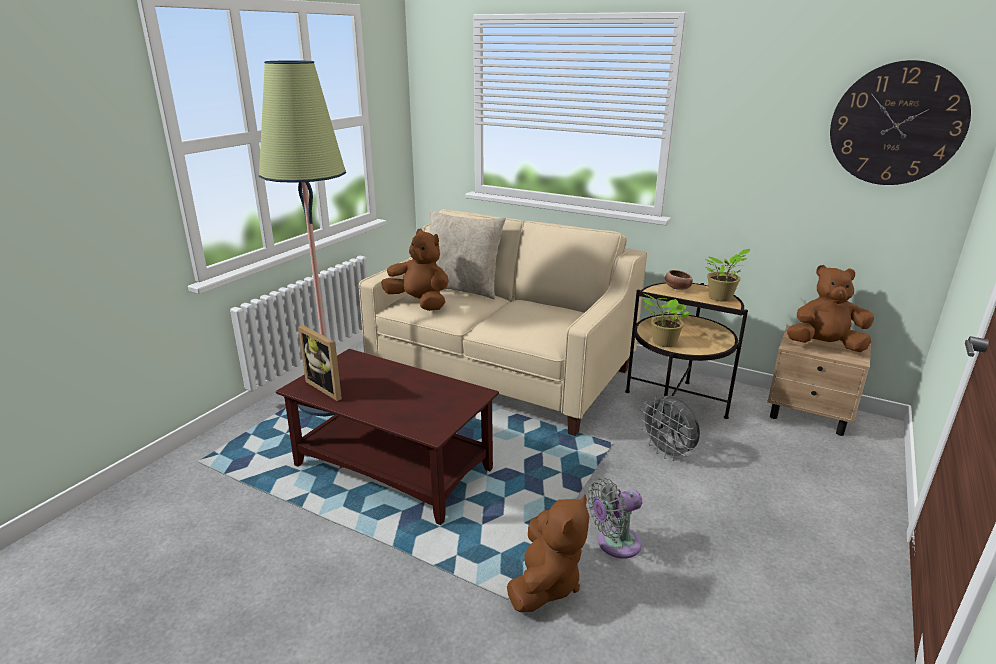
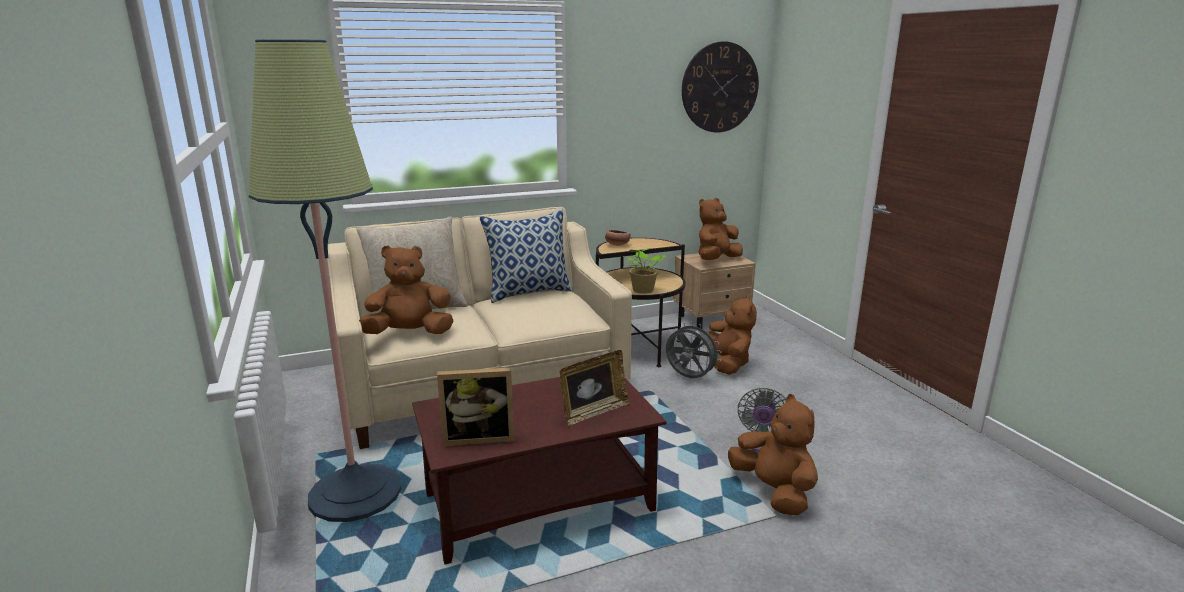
camera: 50 degrees left, 5 degrees down
(412, 412) = (593, 412): none -> picture frame
(555, 305) = (529, 292): none -> pillow
(667, 453) = (689, 378): grey fan -> grey fan turned 150 degrees counterclockwise
(721, 298) = (655, 242): potted plant -> none
(734, 462) = (727, 363): none -> brown plush toy

